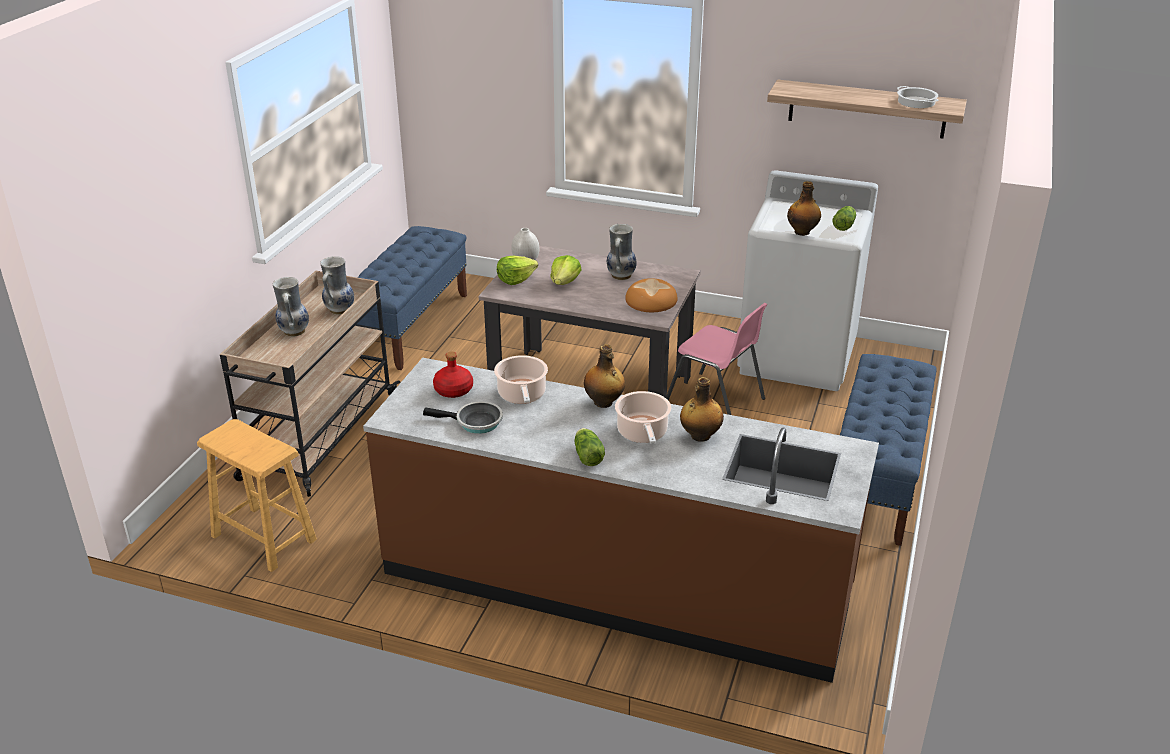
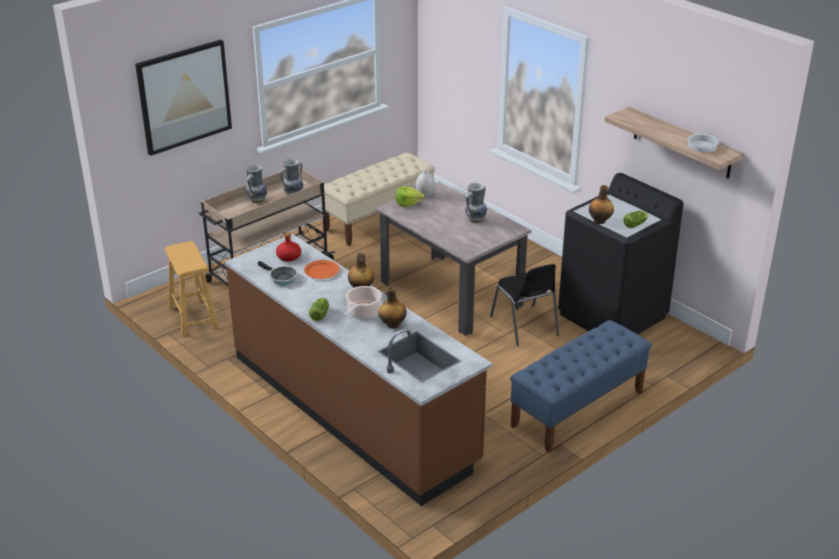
camera: 30 degrees right, 0 degrees up
(159, 190) = (184, 96): none -> picture
(410, 326) = (379, 219): blue bench -> beige bench
(522, 395) = (321, 271): cooking pot -> orange plate
(564, 282) = (436, 213): lettuce -> none
(651, 300) = (476, 240): bread -> none
(716, 401) = (525, 326): pink chair -> black chair
(798, 357) = (612, 316): white washing machine -> black washing machine

